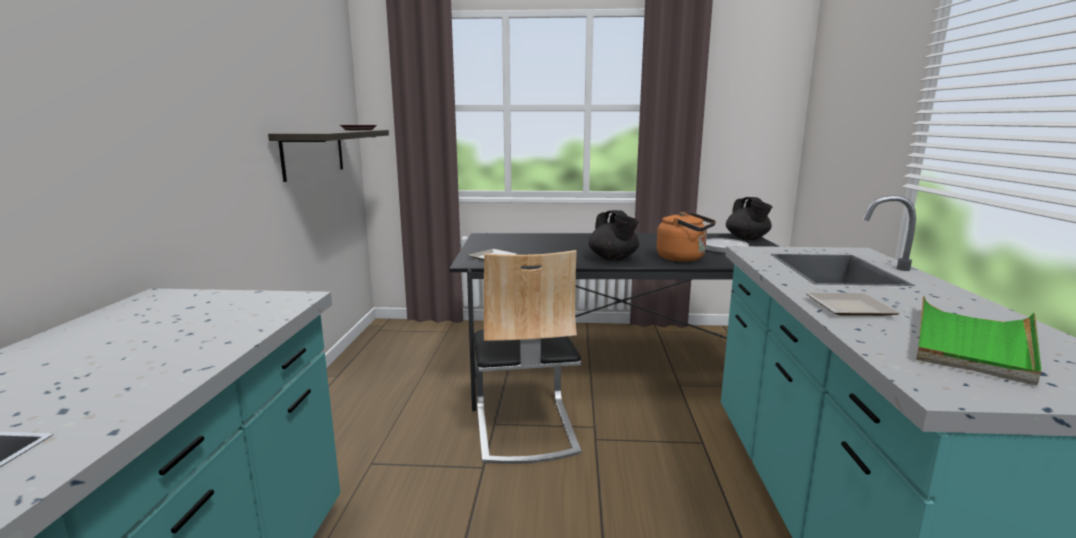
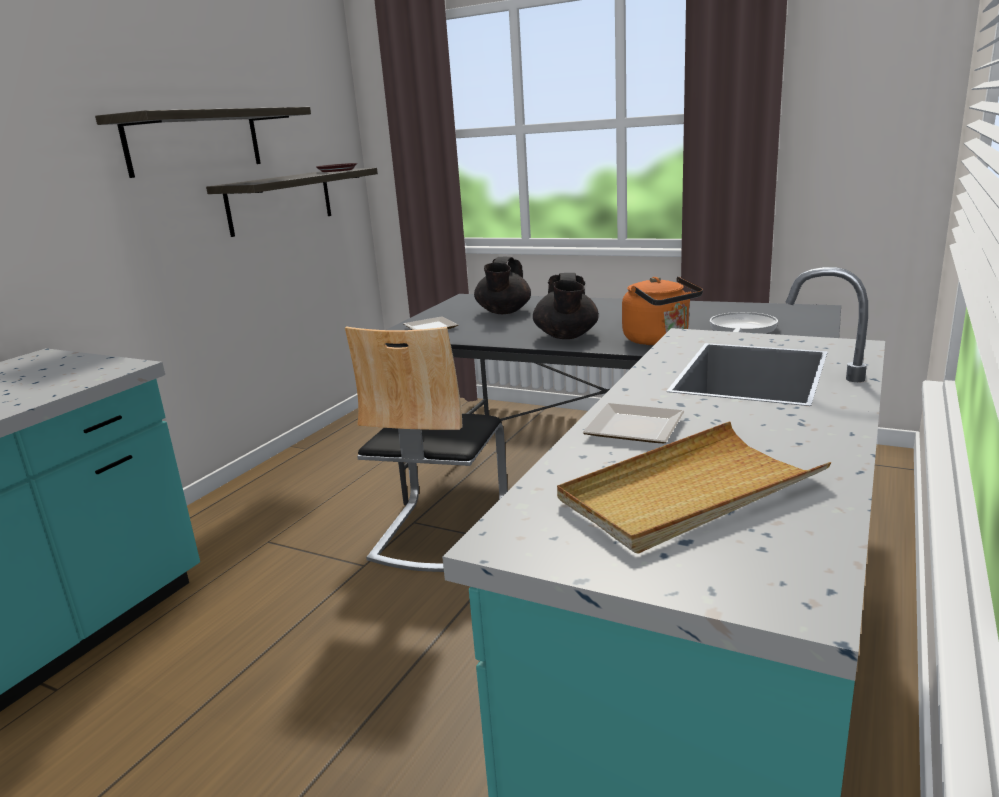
camera: 25 degrees right, 5 degrees up
(261, 91) = (194, 142): none -> shelf
(747, 238) = (810, 313): black teapot -> black teapot (503, 312)
(973, 343) = (689, 492): green tray -> beige tray

